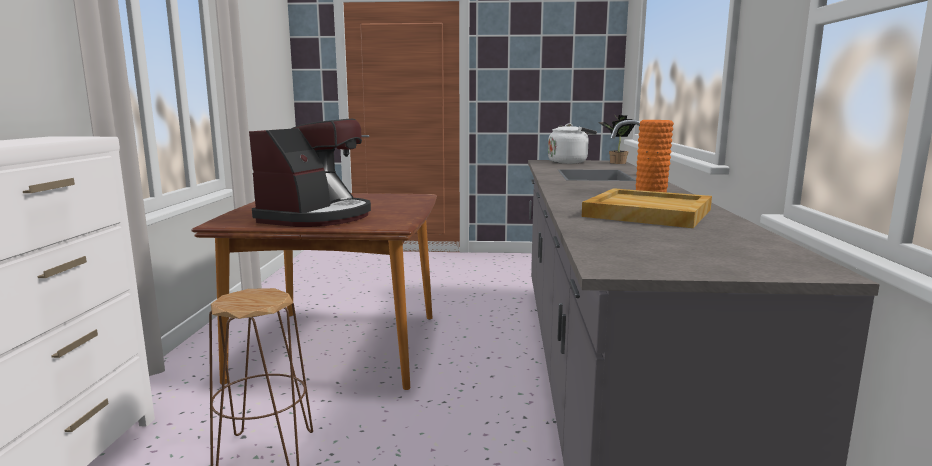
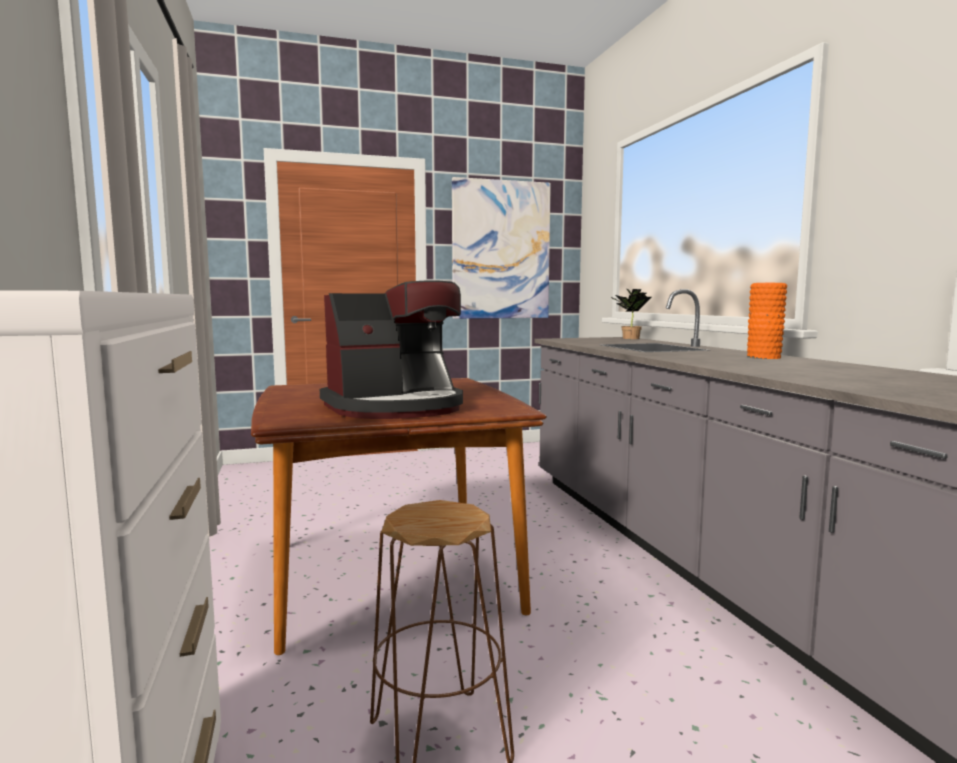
camera: 20 degrees left, 5 degrees down
(317, 217) = (396, 407): coffee machine -> coffee machine turned 60 degrees clockwise
(540, 72) = (501, 250): none -> picture
(569, 162) = (584, 339): white kettle -> none
(646, 213) = (838, 372): beige tray -> none

